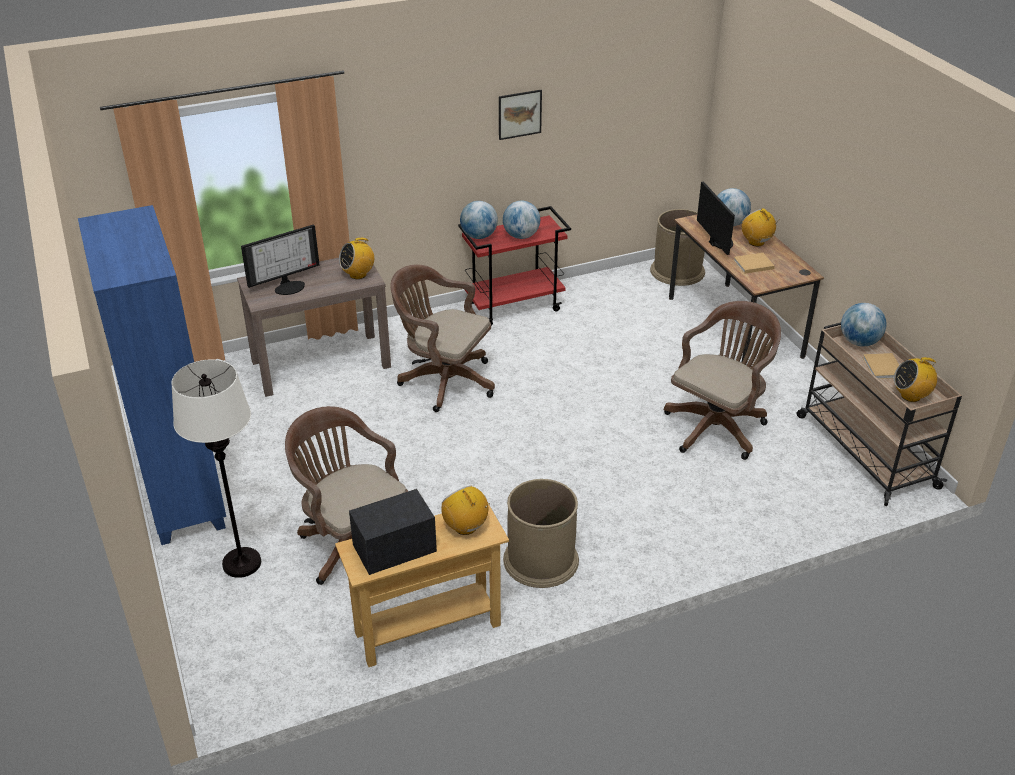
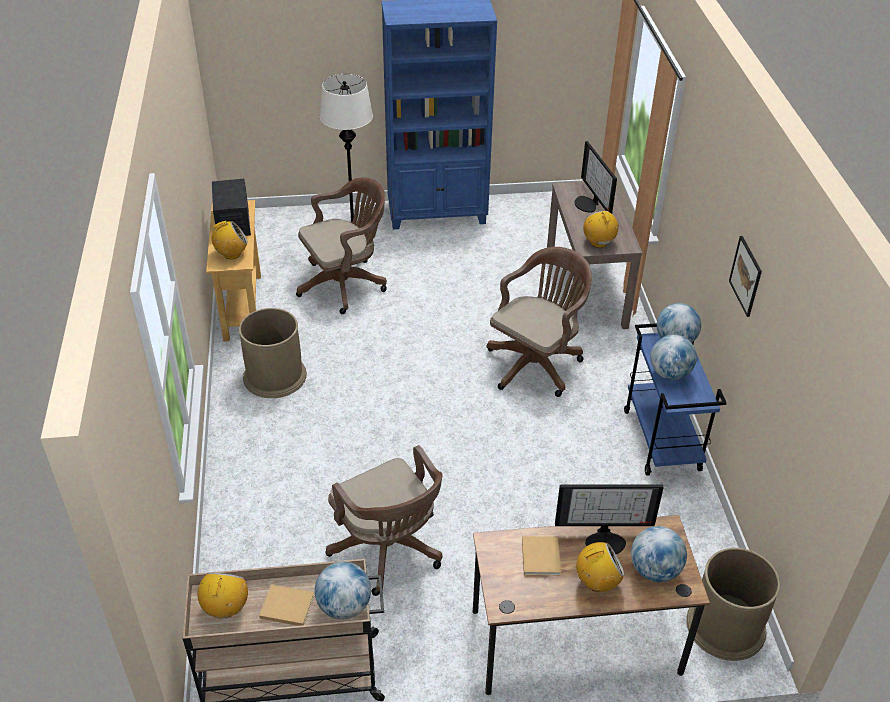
camera: 105 degrees right, 5 degrees up
(514, 306) = (662, 441): red cart -> blue cart

